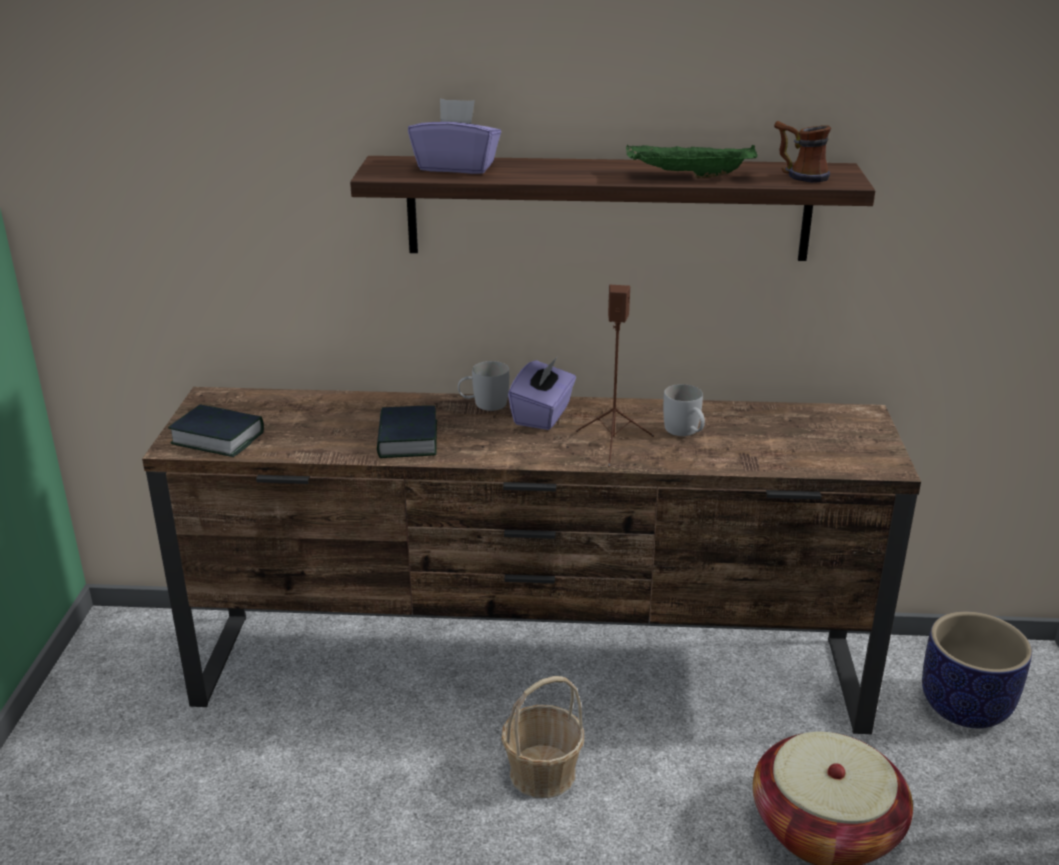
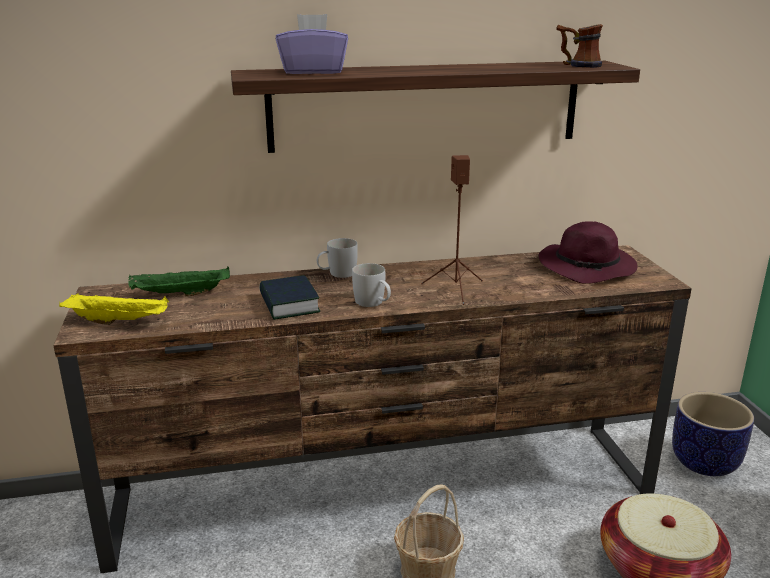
camera: 15 degrees left, 5 degrees down
(218, 438) = (119, 321): book -> yellow tray
(543, 415) = (388, 276): purple tissue box -> none
(685, 432) = (503, 275): white mug -> white mug (373, 303)
(688, 176) = (499, 68): green tray -> green tray (180, 295)
(803, 434) = (588, 268): none -> purple hat

